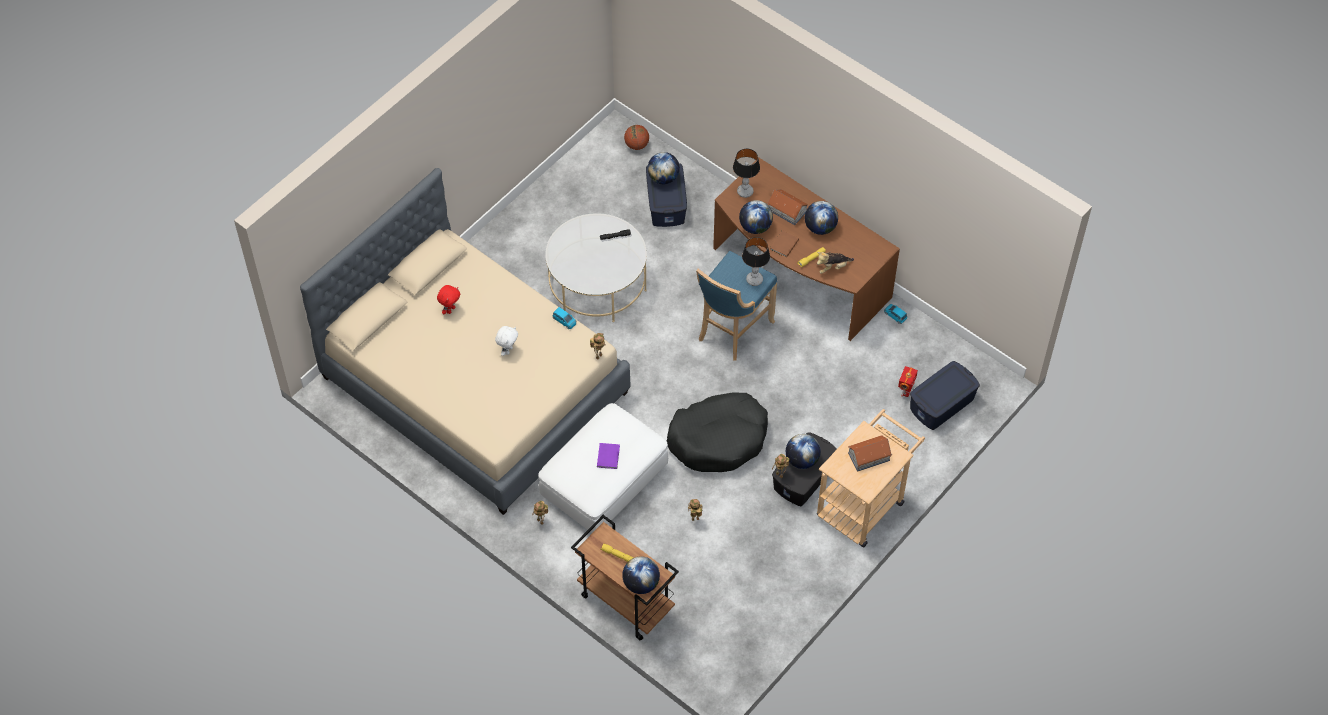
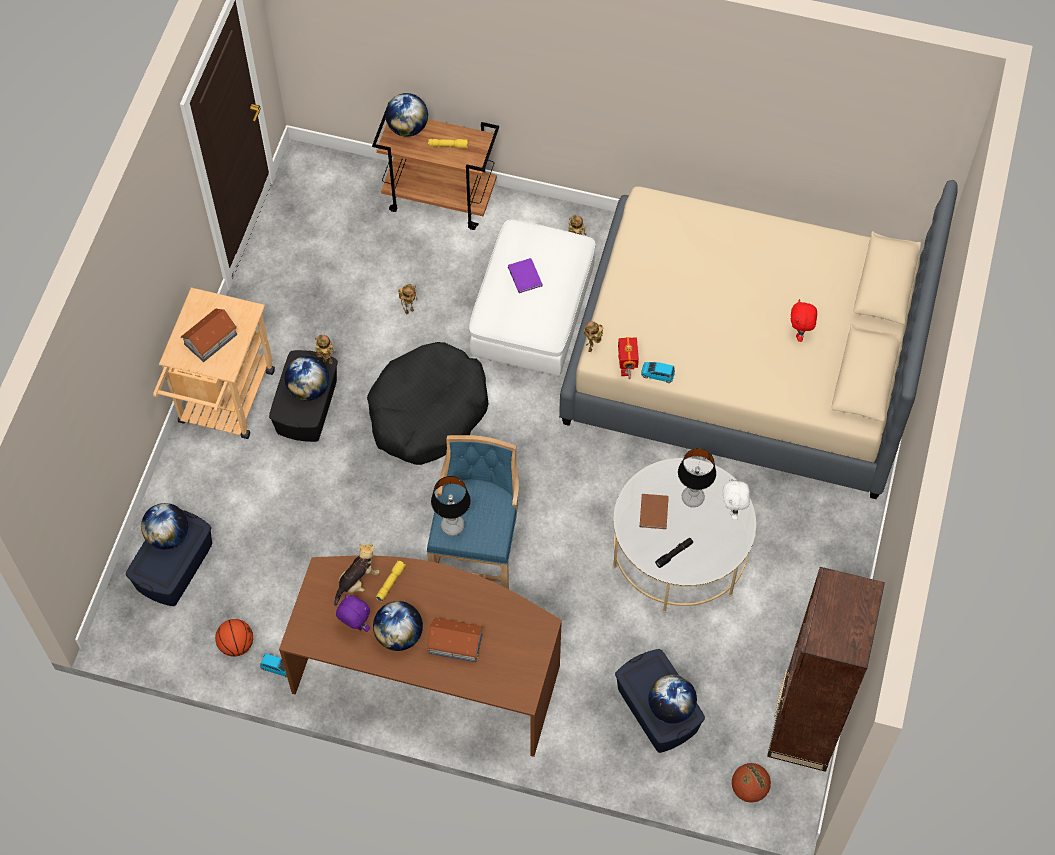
camera: 155 degrees right, 5 degrees up
(508, 350) = (701, 312): white plush toy -> white plush toy (733, 510)
(582, 163) = (804, 724): none -> brown bookcase
(745, 191) = (526, 649): table lamp -> table lamp (692, 498)
(755, 227) = (486, 599): globe -> globe (168, 536)
(783, 245) = (437, 588): brown book -> brown book (654, 511)
(845, 243) = (355, 625): none -> purple plush toy
(905, 391) = (225, 564): toy robot -> toy robot (626, 369)
(917, 339) = (236, 644): none -> basketball

